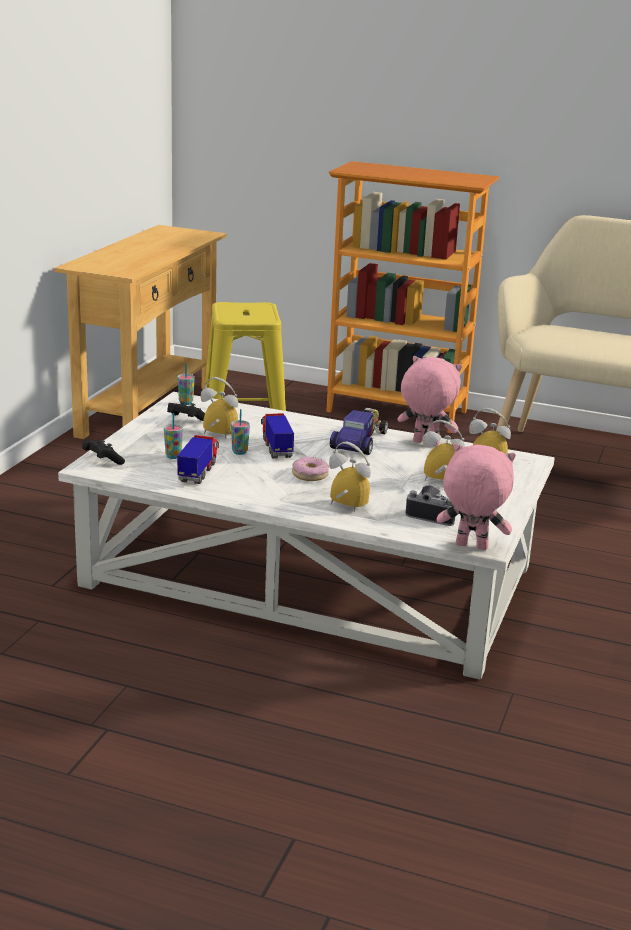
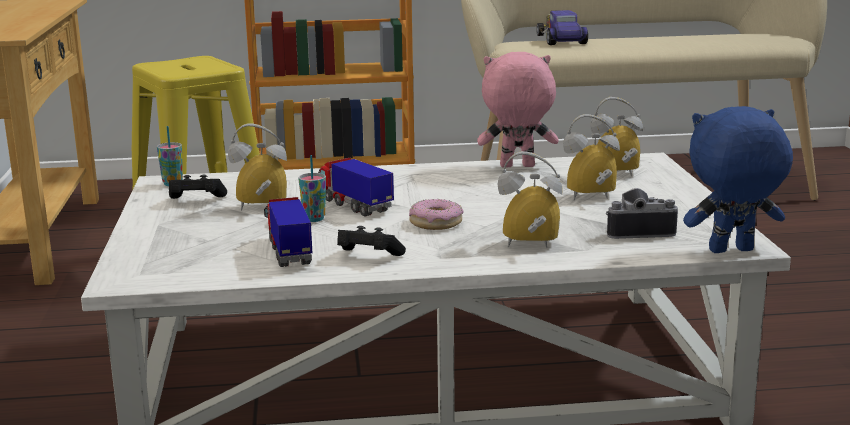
camera: 25 degrees left, 5 degrees down
(102, 460) = (134, 268): black game controller -> black game controller (367, 257)
(173, 456) = (231, 242): cup -> none
(359, 440) = (441, 178): toy car -> toy car (560, 39)
(470, 547) = (731, 251): pink plush toy -> blue plush toy

